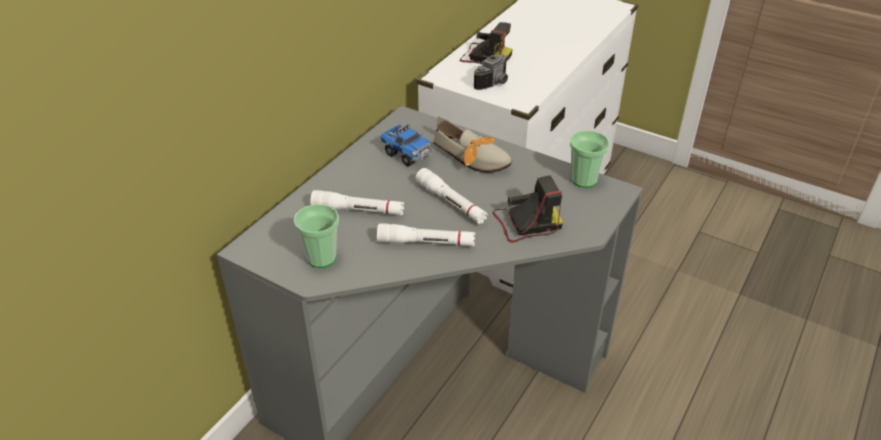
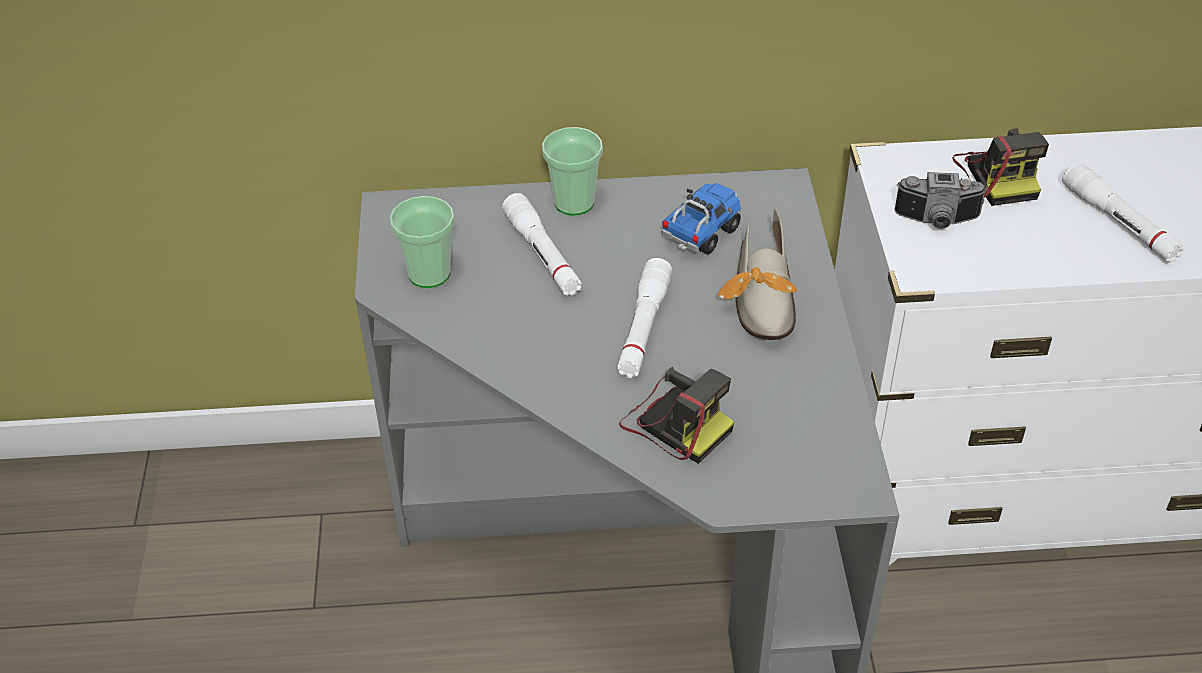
camera: 55 degrees right, 5 degrees up
(407, 154) = (702, 233): toy truck -> toy truck turned 150 degrees counterclockwise
(426, 243) = (541, 347): white flashlight -> white flashlight (1119, 223)
(584, 180) = (843, 437): cup -> cup (574, 202)

